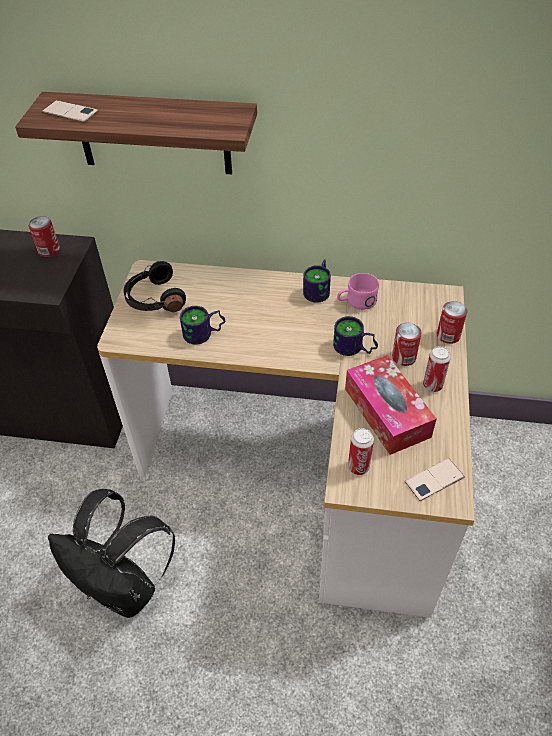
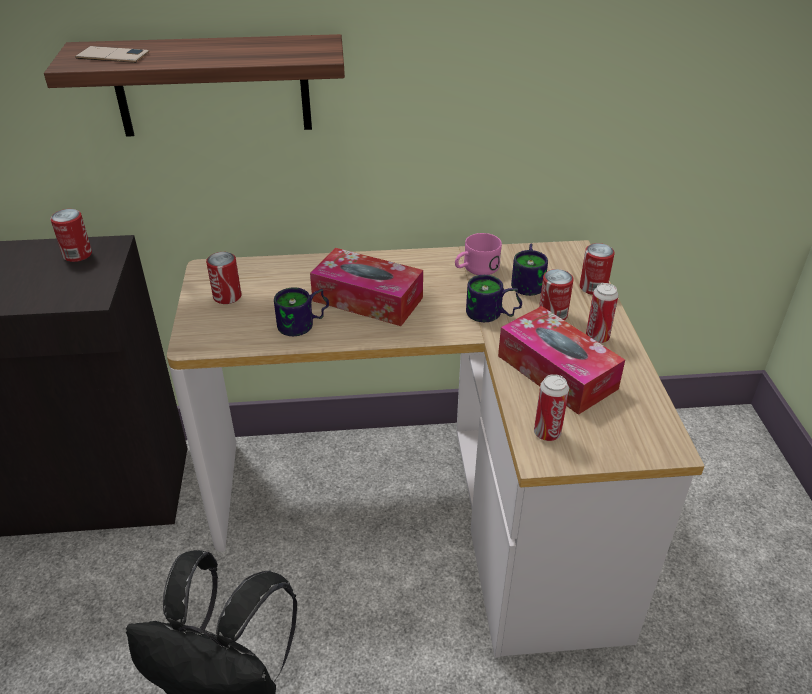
camera: 15 degrees left, 10 degrees down
(154, 299) = (227, 296): black headphones -> can
(260, 318) = (367, 299): none -> tissue box
(320, 290) = (429, 262): mug -> mug (529, 282)
(434, 479) = (641, 431): phone -> none

